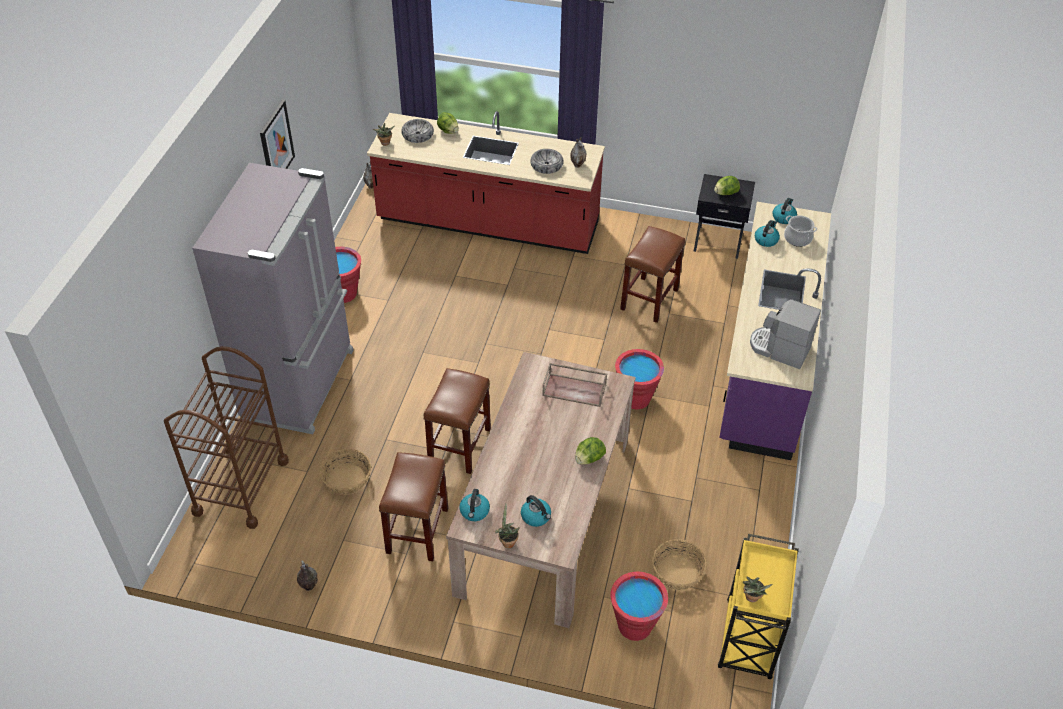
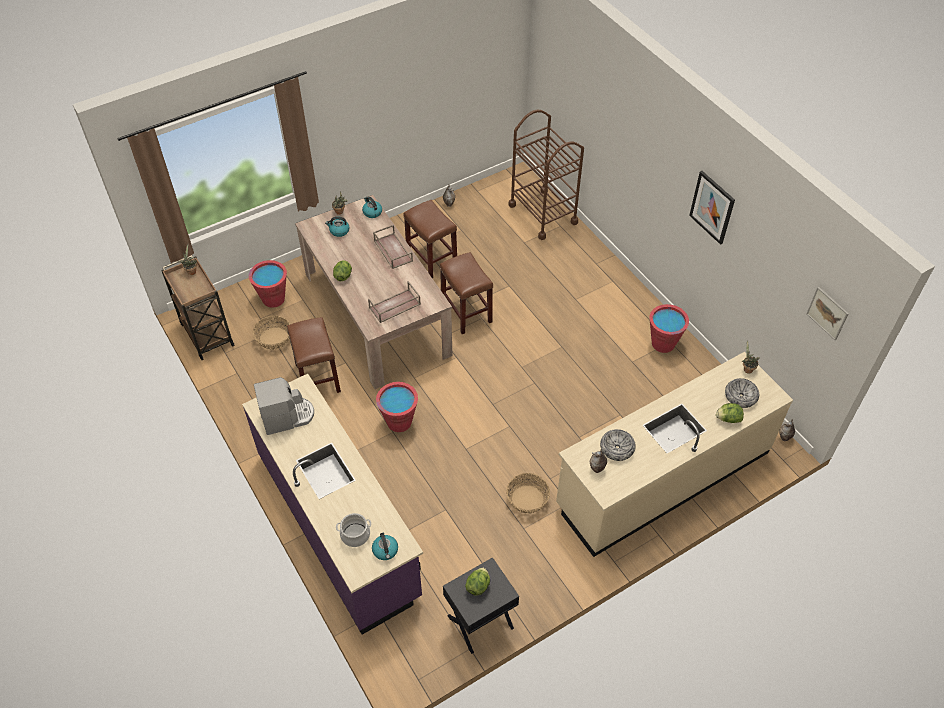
camera: 135 degrees right, 5 degrees up
(301, 384) = (596, 276): grey fridge -> none
(341, 47) = (827, 313): none -> picture
(346, 479) = (499, 253): basket -> basket (527, 499)
(488, 223) = (662, 478): red counter -> beige counter
(509, 448) = (392, 250): none -> brown tray
(649, 300) = (471, 509): brown stool -> brown stool (317, 377)
(748, 641) = (206, 333): yellow cart -> brown cart
(766, 240) = (378, 512): kettle -> none

